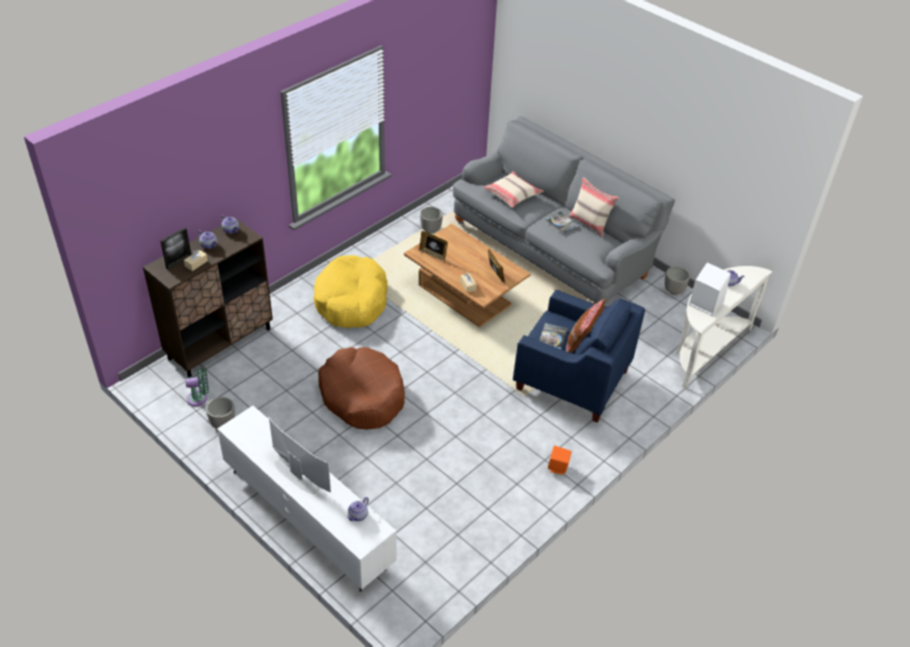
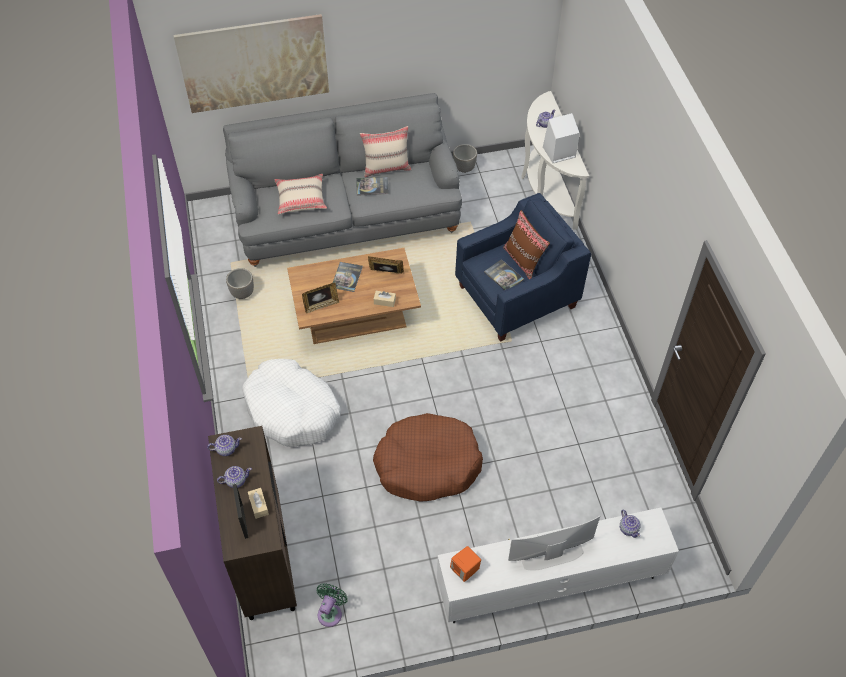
camera: 55 degrees left, 10 degrees up
(223, 423) = (381, 605): planter -> none
(352, 301) = (292, 410): yellow dog bed -> white dog bed
(471, 256) = (347, 277): none -> book
(556, 78) = (254, 63): none -> picture
(558, 468) = (606, 361): orange speaker -> orange speaker (465, 570)

